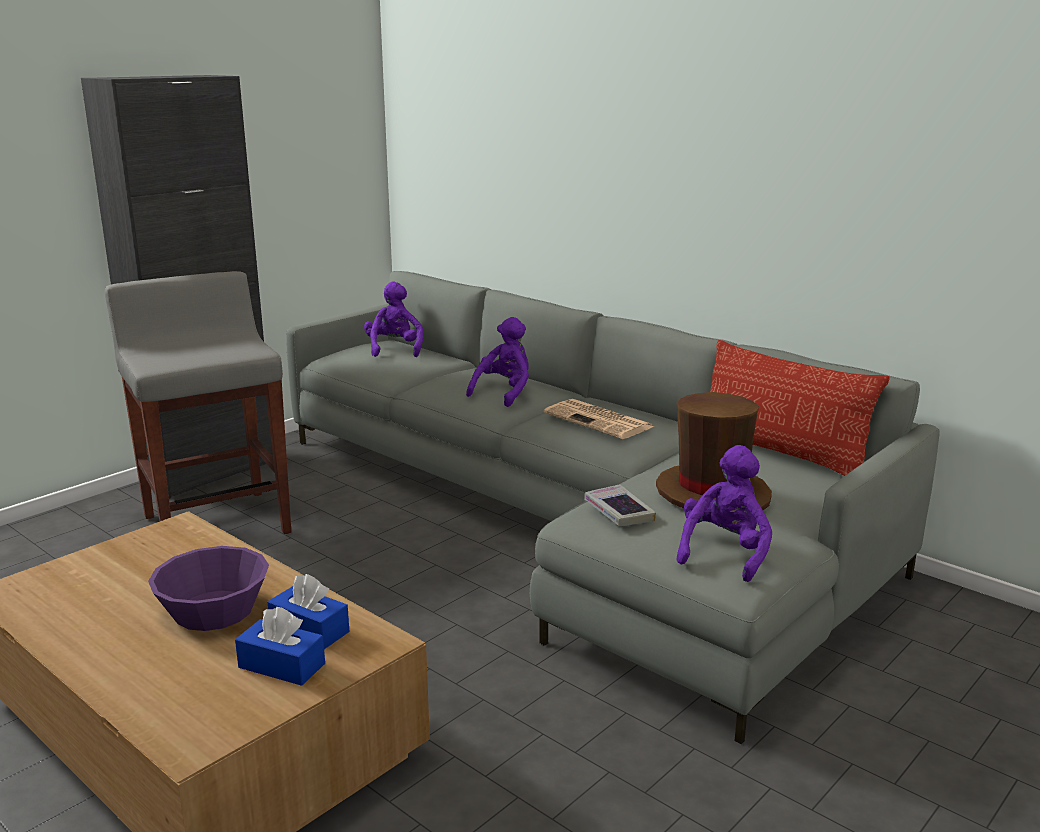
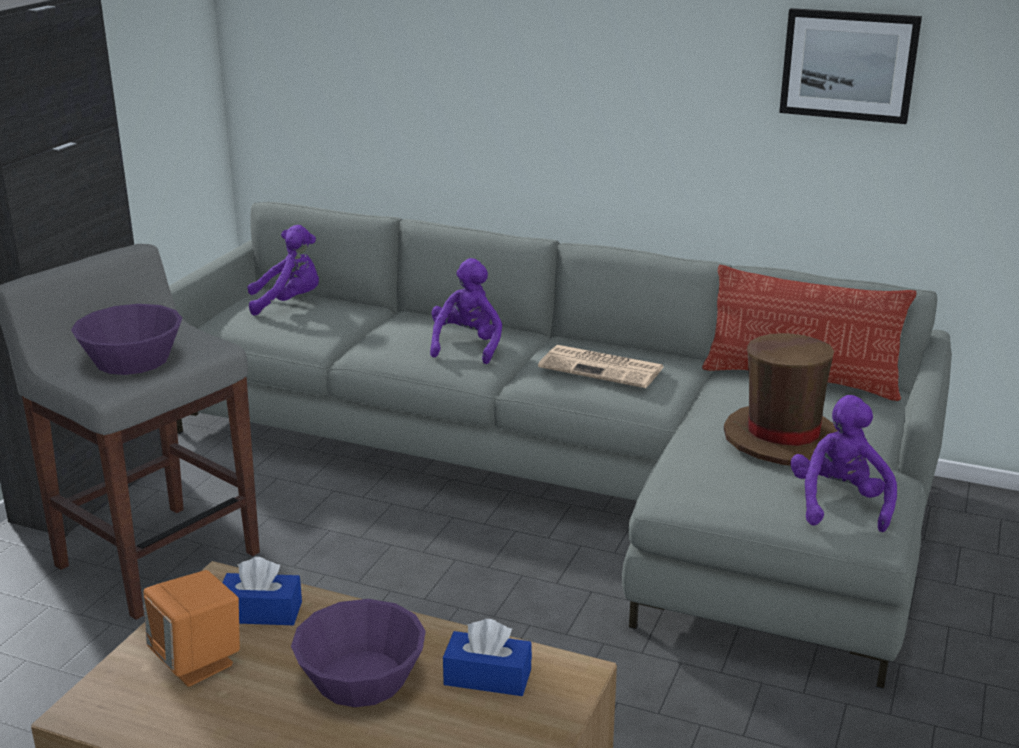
camera: 20 degrees left, 5 degrees up
(111, 575) = (198, 662): none -> orange speaker
(191, 352) = (132, 359): none -> purple bowl
(281, 665) = (495, 724): blue tissue box -> blue tissue box (261, 612)
(394, 349) = (288, 303): purple plush toy -> purple plush toy turned 105 degrees clockwise
(618, 511) = (710, 476): book -> none
(851, 159) = (848, 65): none -> picture

